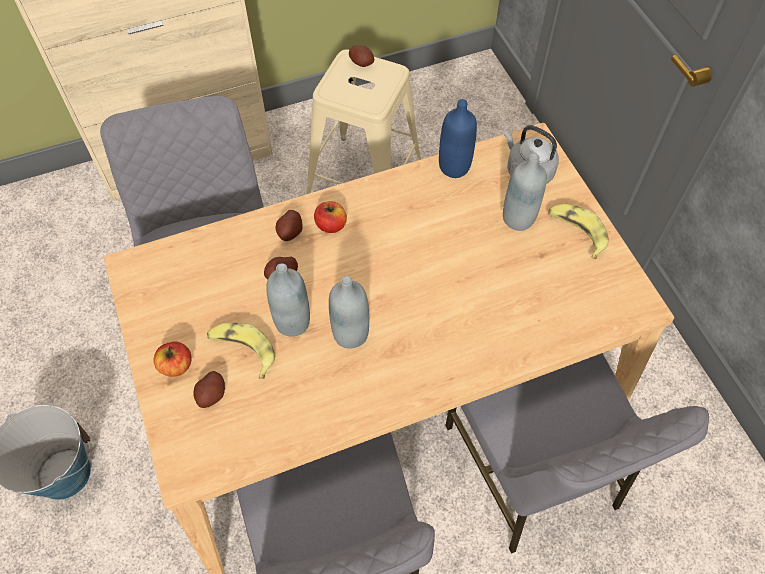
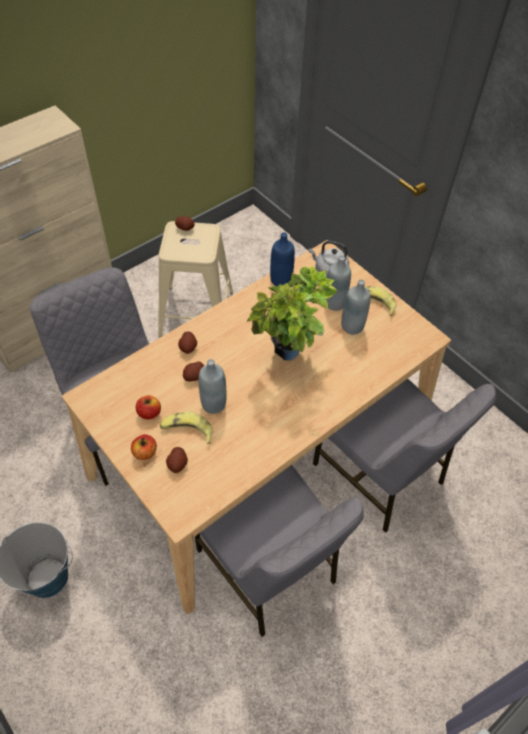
camera: 20 degrees left, 5 degrees down
(331, 225) = (214, 336): apple -> apple (149, 413)
(350, 334) = (255, 401): grey bottle -> grey bottle (352, 326)
(422, 282) = (289, 357): none -> potted plant

